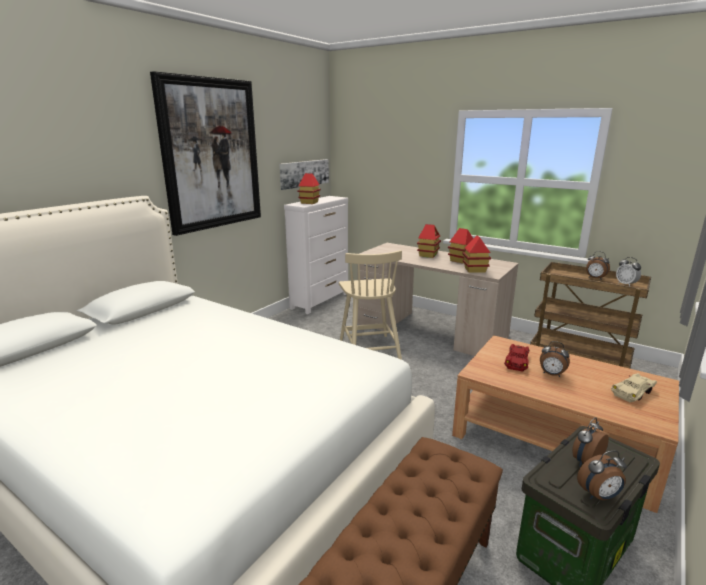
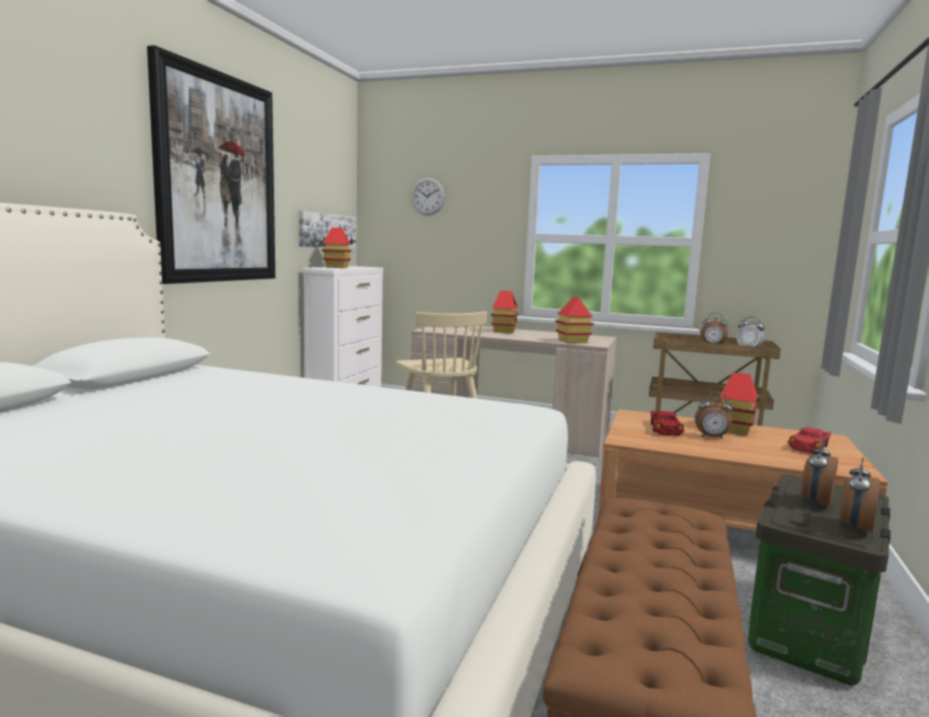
camera: 15 degrees left, 10 degrees down
(380, 143) = (427, 196): none -> wall clock
(460, 260) = (547, 335): toy house -> toy house (734, 430)
(599, 496) = (854, 527): alarm clock -> alarm clock turned 150 degrees clockwise
(633, 392) = (810, 447): beige toy car -> red toy car

